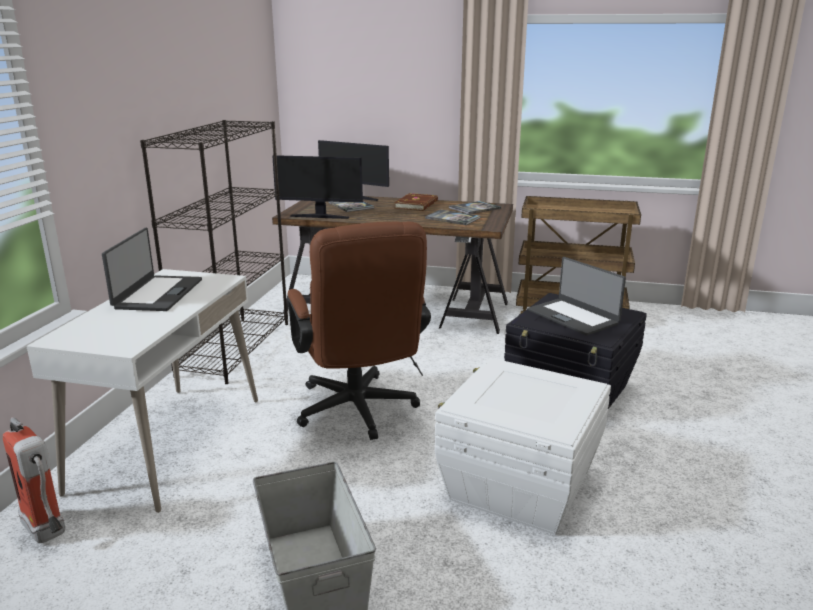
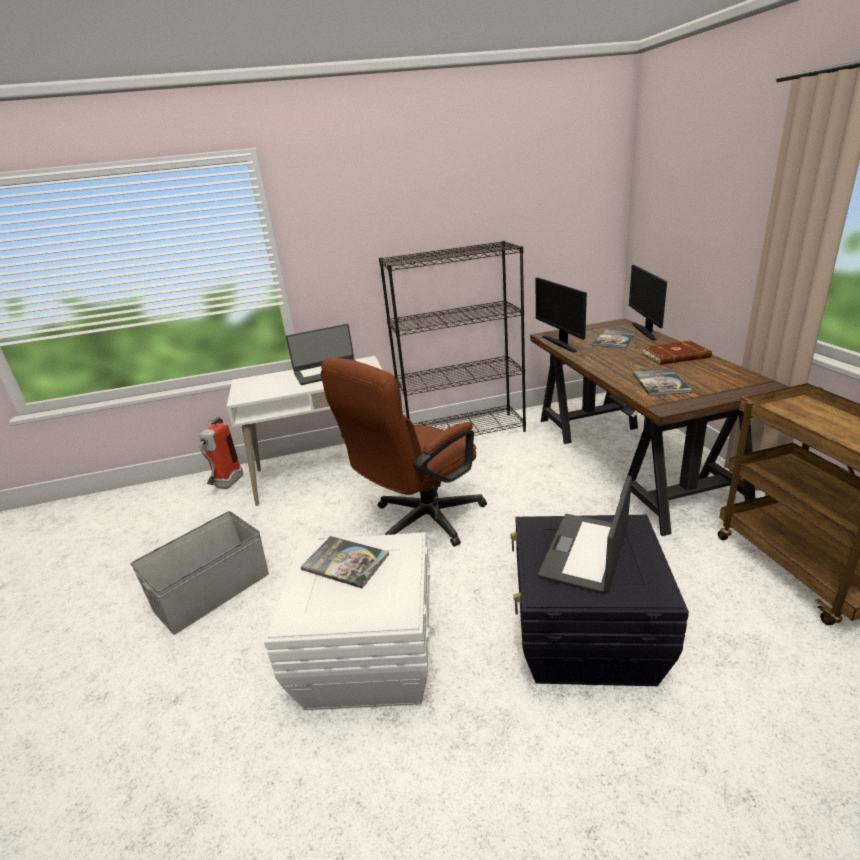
camera: 65 degrees right, 5 degrees up
(474, 208) = (723, 379): book -> book (345, 562)

